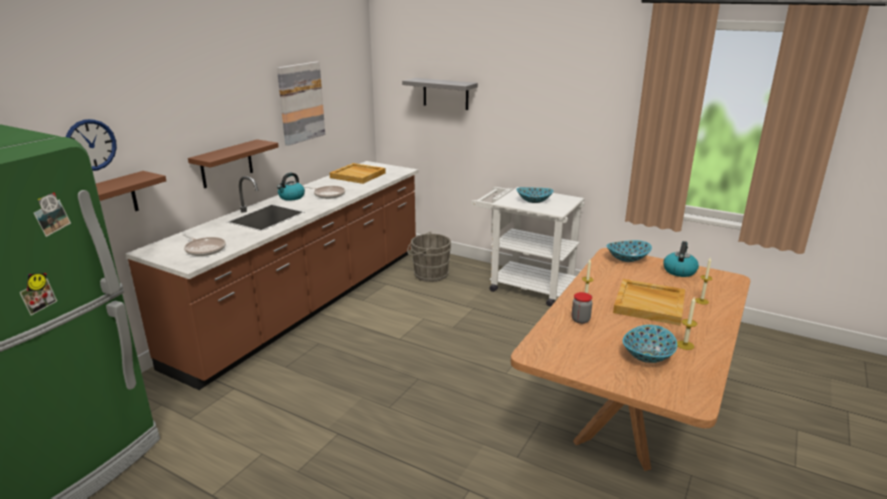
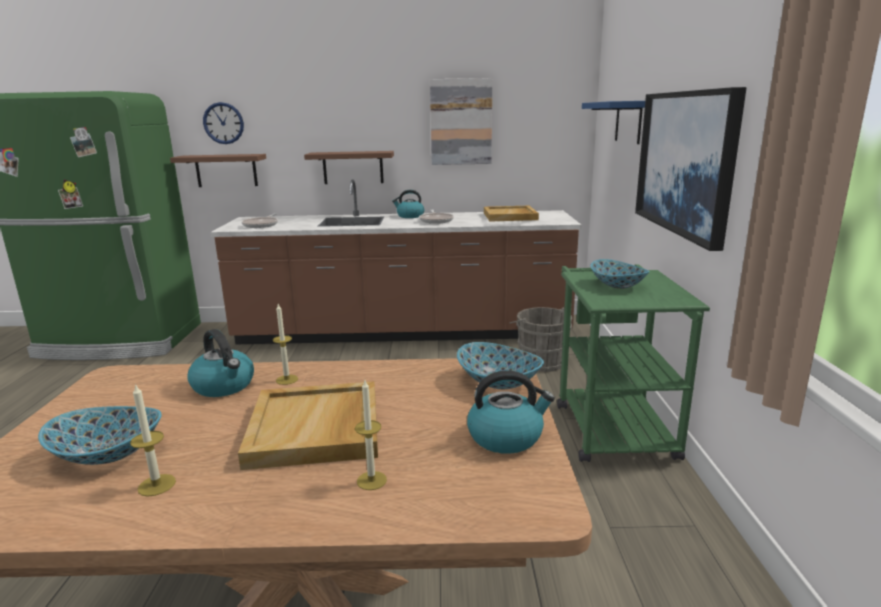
camera: 60 degrees right, 5 degrees down
(445, 94) = (628, 122): grey shelf -> blue shelf
(524, 285) = (610, 424): white cart -> green cart
(538, 123) = (685, 162): none -> picture
(580, 320) = (224, 386): jar -> kettle

